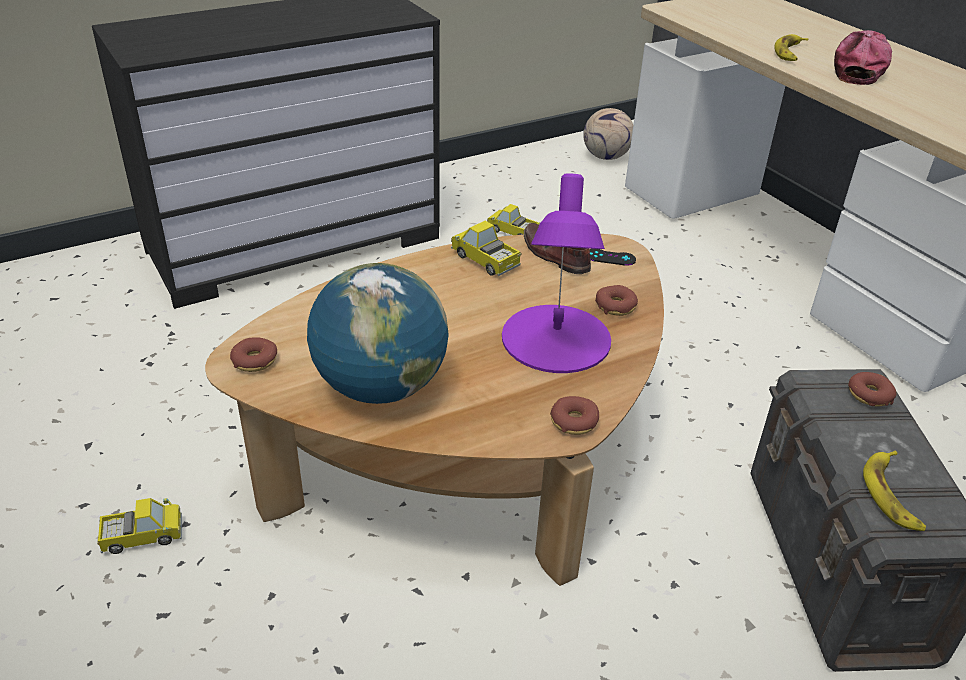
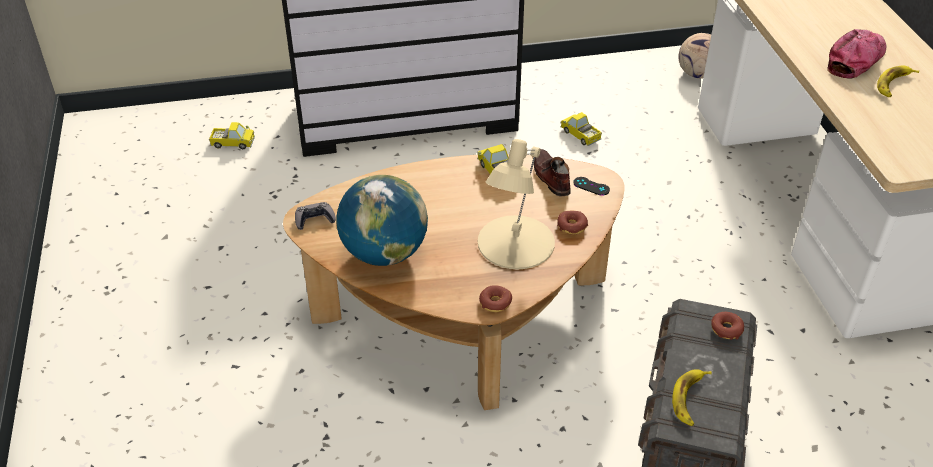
camera: 20 degrees right, 5 degrees up
(143, 536) = (237, 315): toy truck -> toy truck (233, 143)
(254, 361) = (314, 219): donut -> grey game controller
(555, 339) = (515, 243): purple table lamp -> beige table lamp
(790, 53) = (808, 35): banana -> banana (894, 84)

